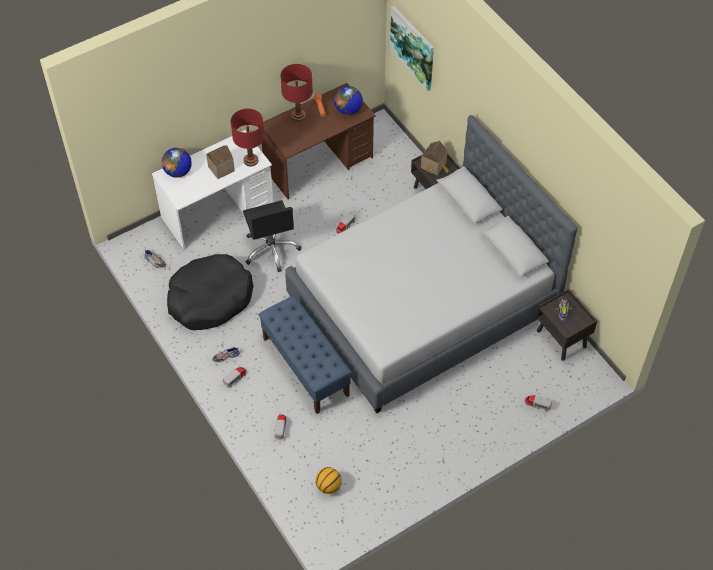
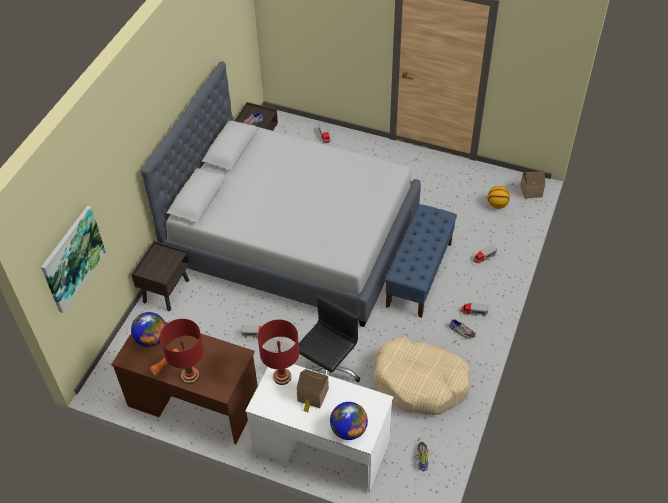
camera: 125 degrees left, 5 degrees down
(210, 299) = (420, 382): black dog bed -> beige dog bed
(434, 166) = (159, 266): toy house -> toy house (530, 190)

